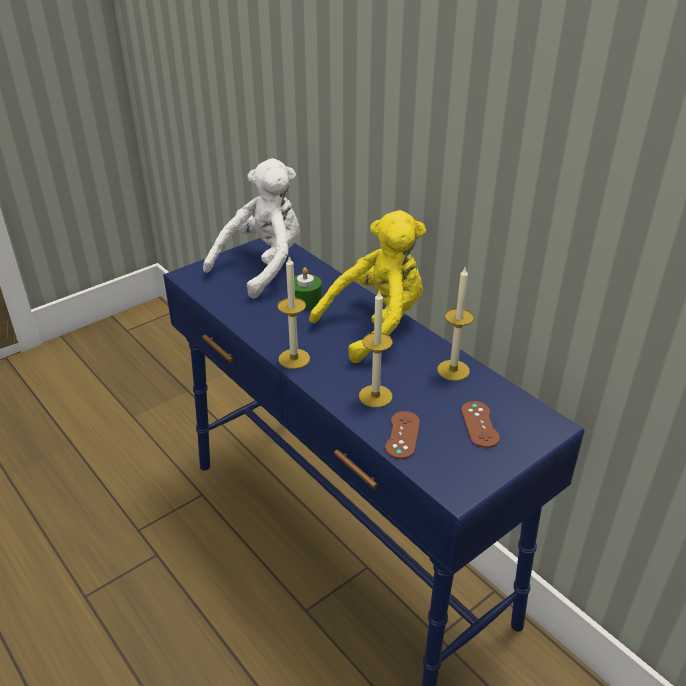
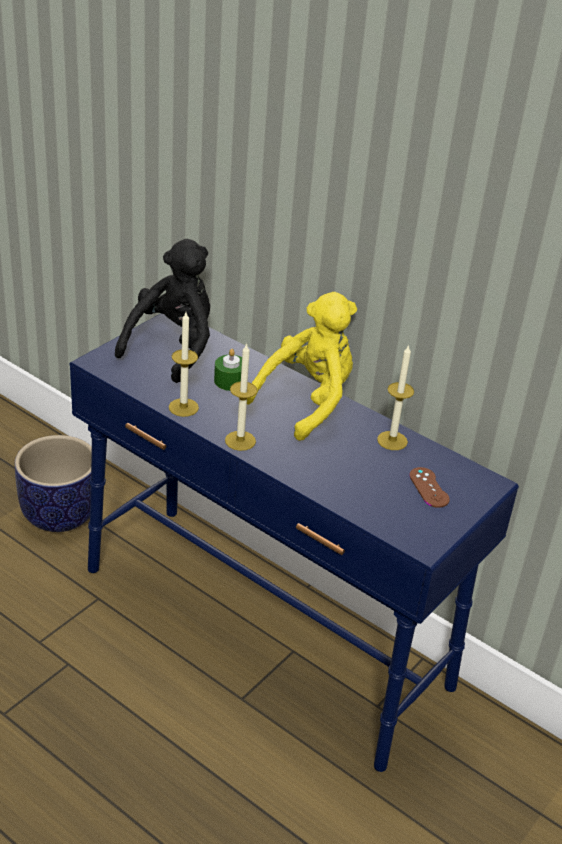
camera: 15 degrees left, 0 degrees up
(193, 414) = (60, 514): none -> planter
(263, 266) = (172, 348): white plush toy -> black plush toy
(375, 396) = (329, 470): candle -> candle (183, 407)
(402, 435) = (364, 503): brown game controller -> none

